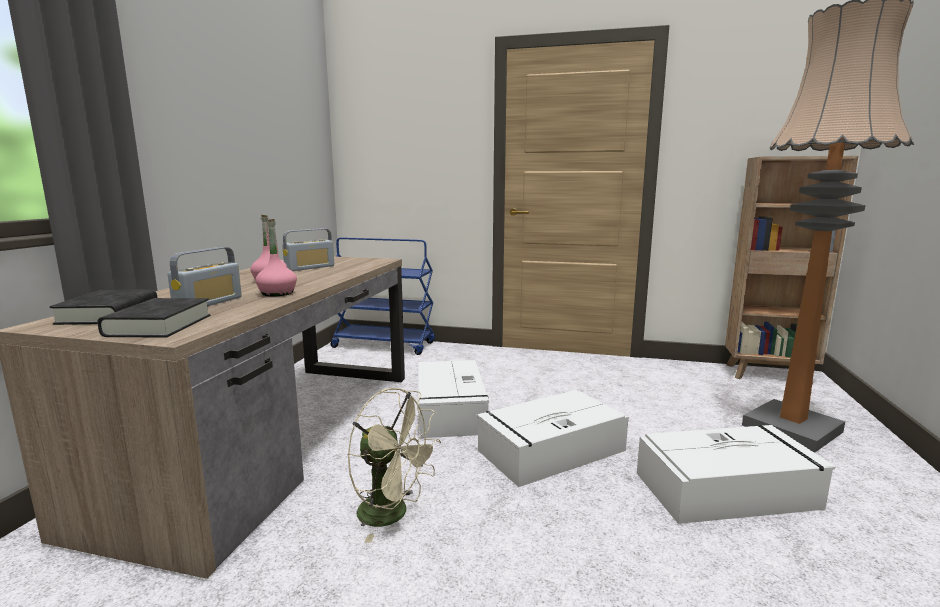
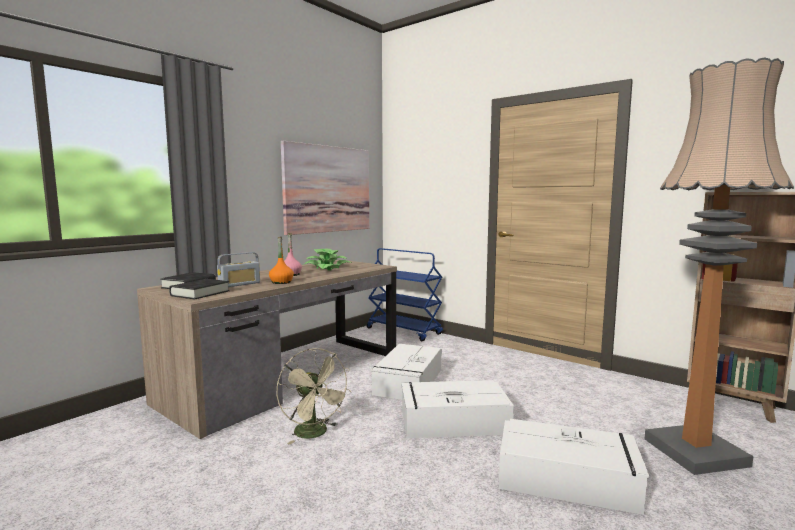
camera: 25 degrees right, 5 degrees down
(271, 151) = (328, 189): none -> picture
(277, 293) = (281, 282): pink bottle -> orange bottle
(310, 268) = (328, 268): radio -> potted plant

